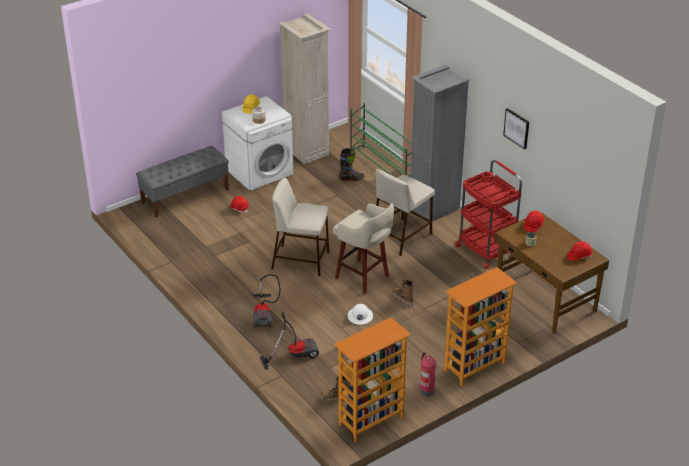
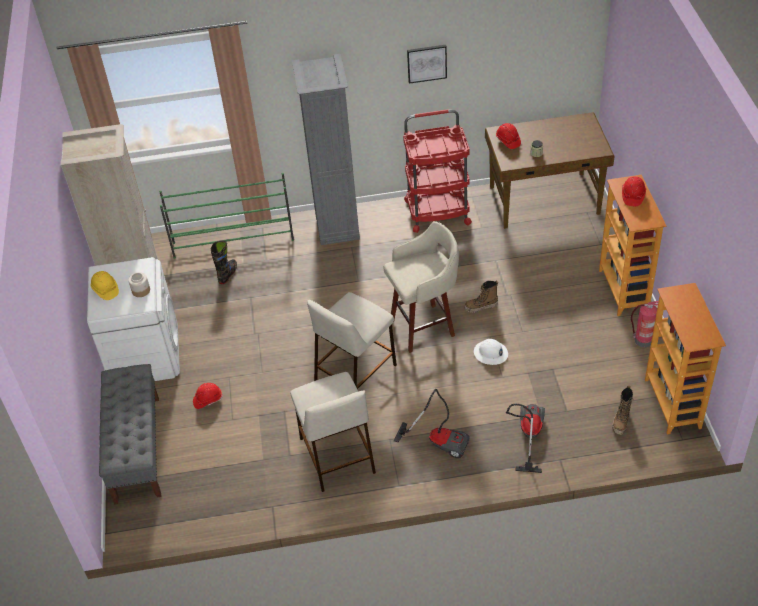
camera: 60 degrees left, 10 degrees up
(402, 236) = (369, 269): beige stool -> beige stool (336, 454)
(579, 256) = (578, 128): red hard hat -> red hard hat (632, 196)

